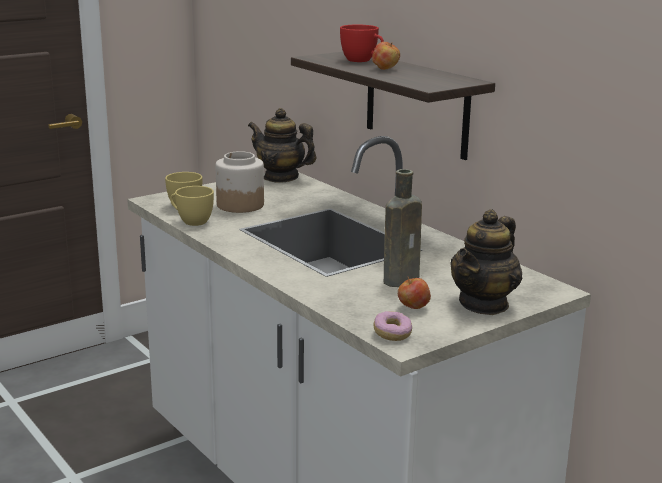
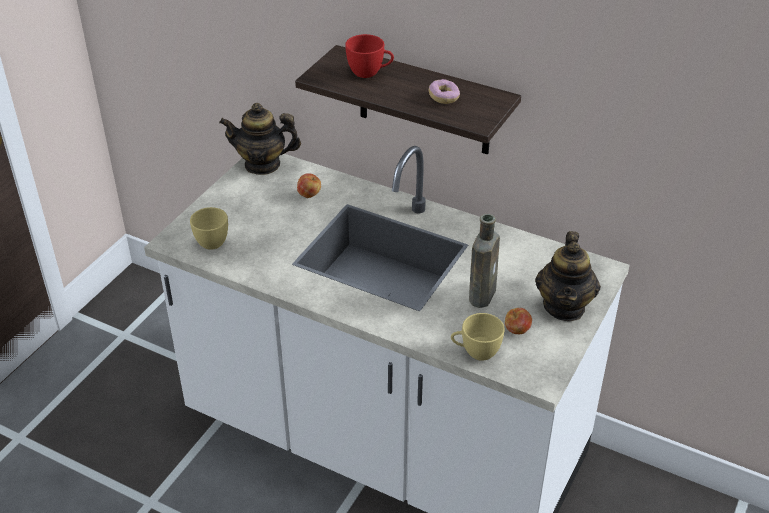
camera: 25 degrees left, 20 degrees up
(191, 221) = (238, 266): yellow cup -> yellow cup (475, 352)
(240, 205) = (261, 224): jar -> none
(385, 69) = (407, 89): apple -> apple (309, 195)
(392, 334) = (525, 371): donut -> donut (443, 98)

